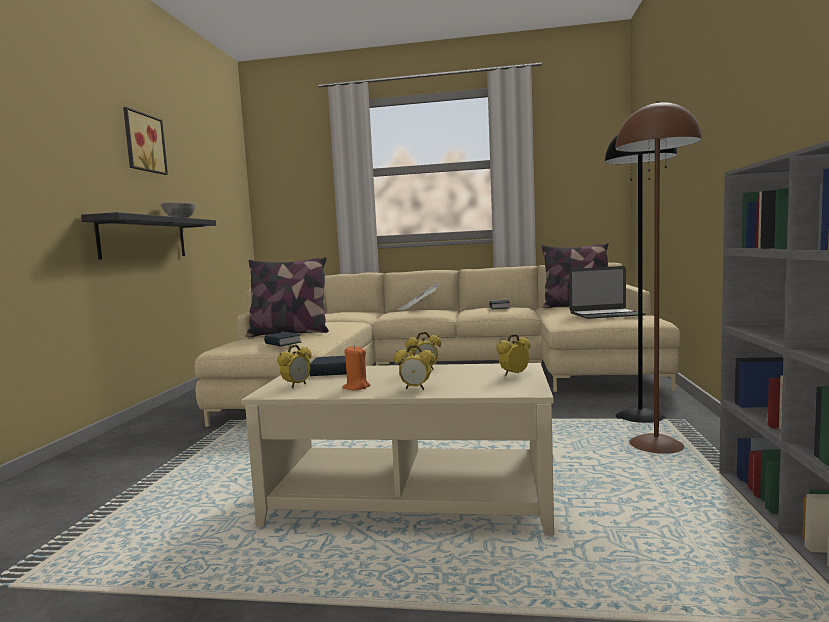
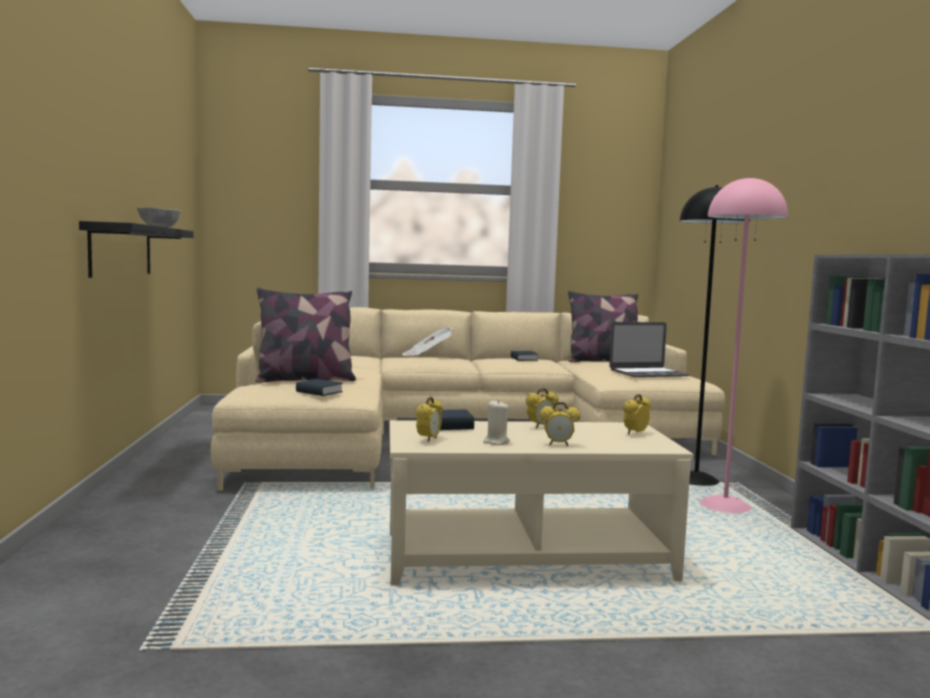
camera: 15 degrees left, 0 degrees up
(142, 143) = (125, 129): picture -> none
(356, 387) = (496, 442): orange candle -> beige candle
(657, 445) = (725, 506): brown floor lamp -> pink floor lamp

